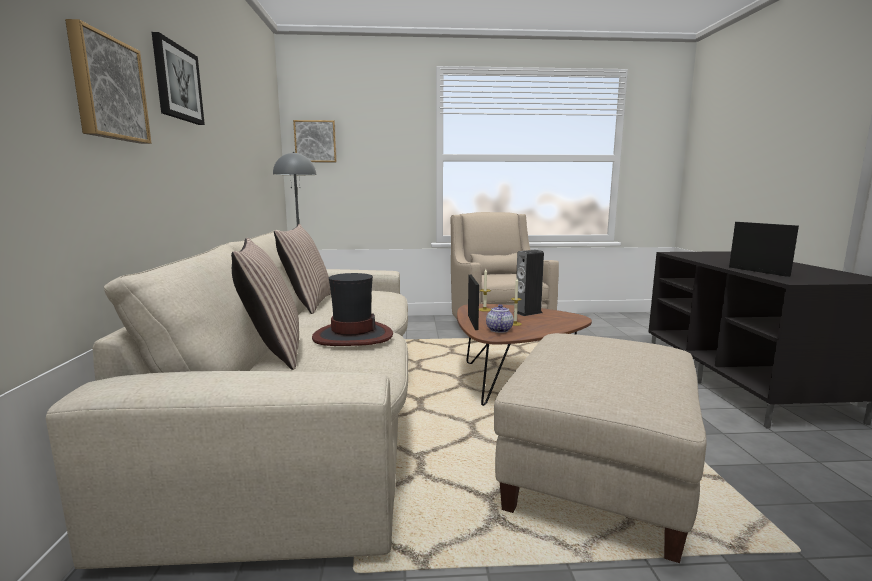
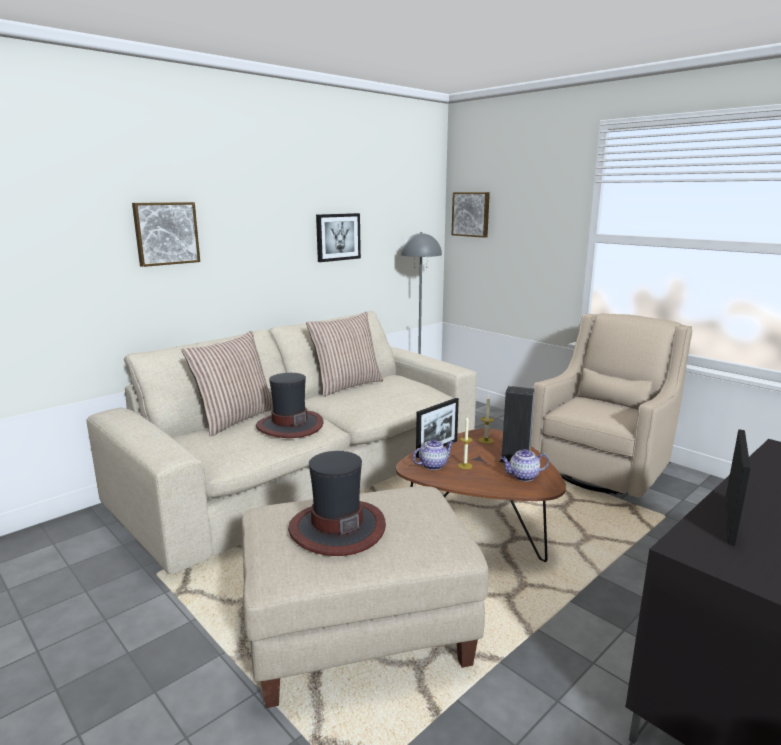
camera: 50 degrees right, 5 degrees up
(177, 83) = (249, 207): picture -> picture (337, 237)
(555, 317) = (523, 476): none -> teapot
(607, 366) = (337, 528): none -> hat

